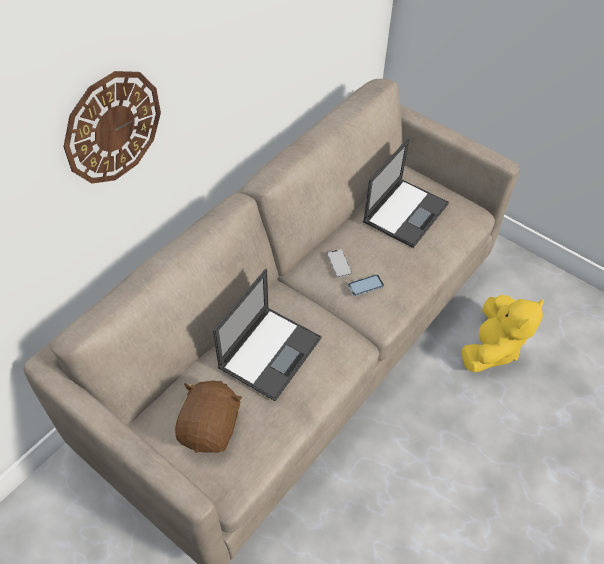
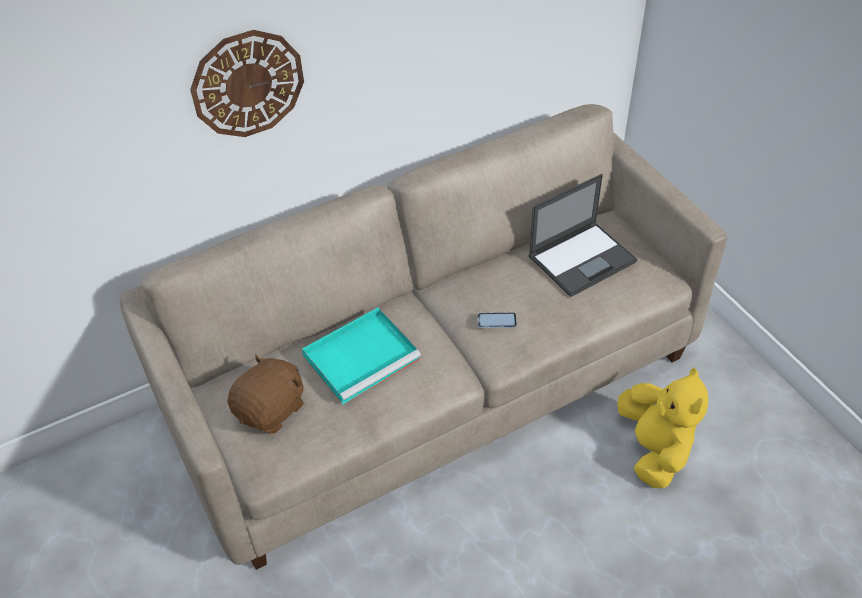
camera: 25 degrees right, 5 degrees down
(270, 352) = (363, 356): laptop -> turquoise tray
(339, 264) = (480, 292): phone -> none
(491, 349) = (654, 449): yellow plush toy -> yellow plush toy turned 60 degrees counterclockwise

